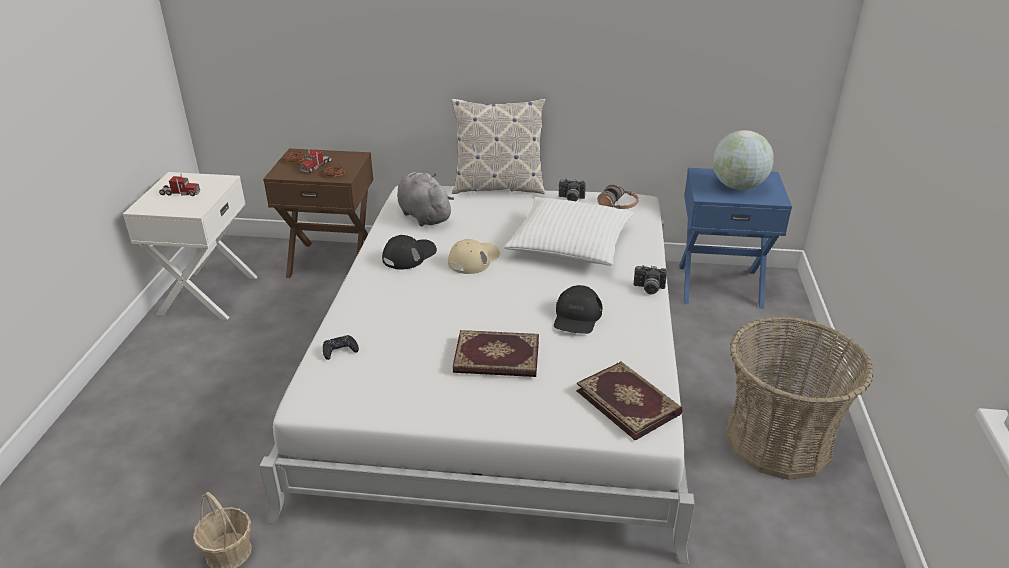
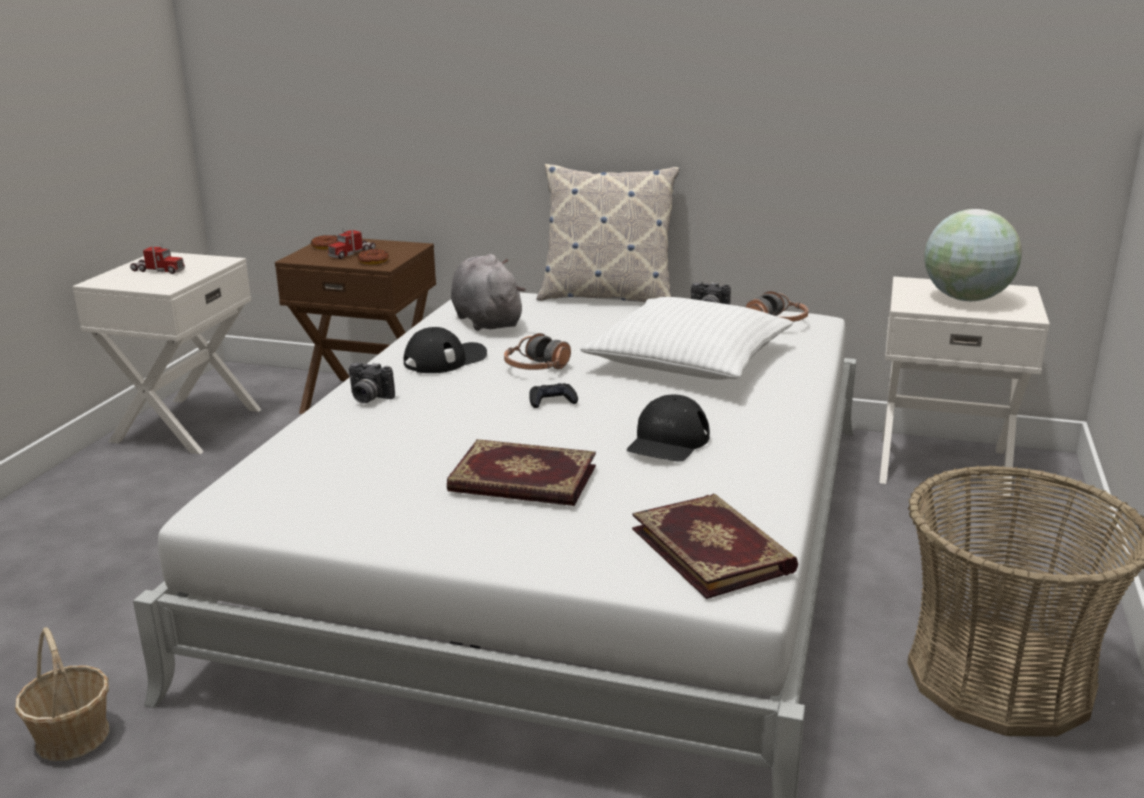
camera: 10 degrees right, 10 degrees down
(340, 350) = (295, 455): black game controller -> black game controller (552, 401)
(474, 259) = (536, 368): beige cap -> headphones
(648, 289) = (794, 418): camera -> camera (368, 398)
(719, 285) = (942, 464): blue nightstand -> white nightstand

